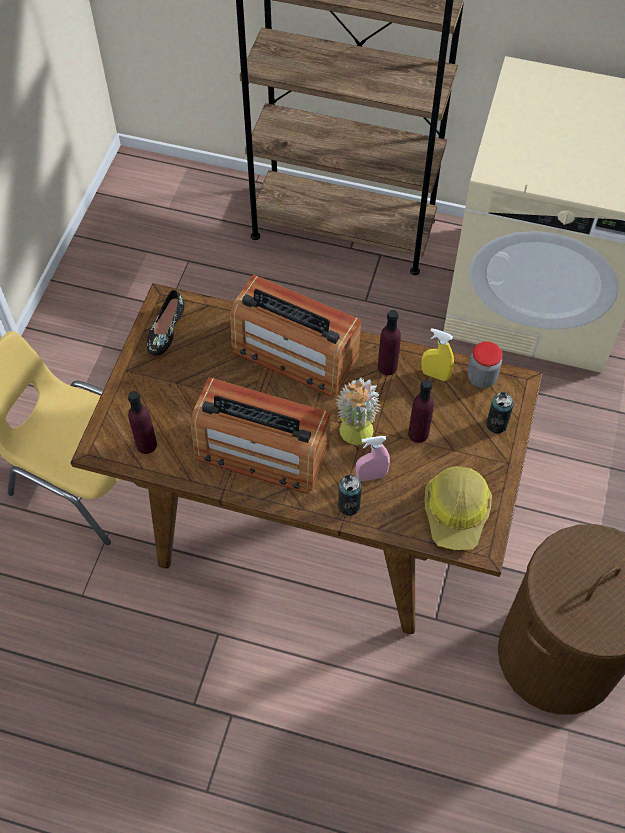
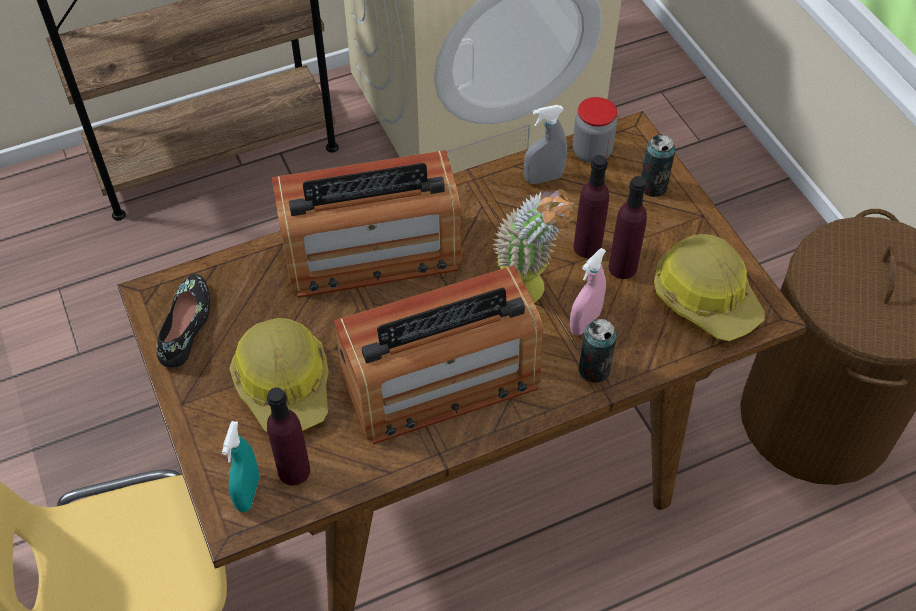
camera: 40 degrees left, 5 degrees down
(115, 440) = (248, 493): none -> turquoise spray bottle
(165, 329) = (186, 326): black shoe -> black shoe turned 150 degrees counterclockwise
(183, 396) = (285, 384): none -> hard hat
(387, 367) = (486, 202): purple bottle -> purple bottle (622, 267)
(435, 375) = (543, 178): yellow spray bottle -> grey spray bottle

